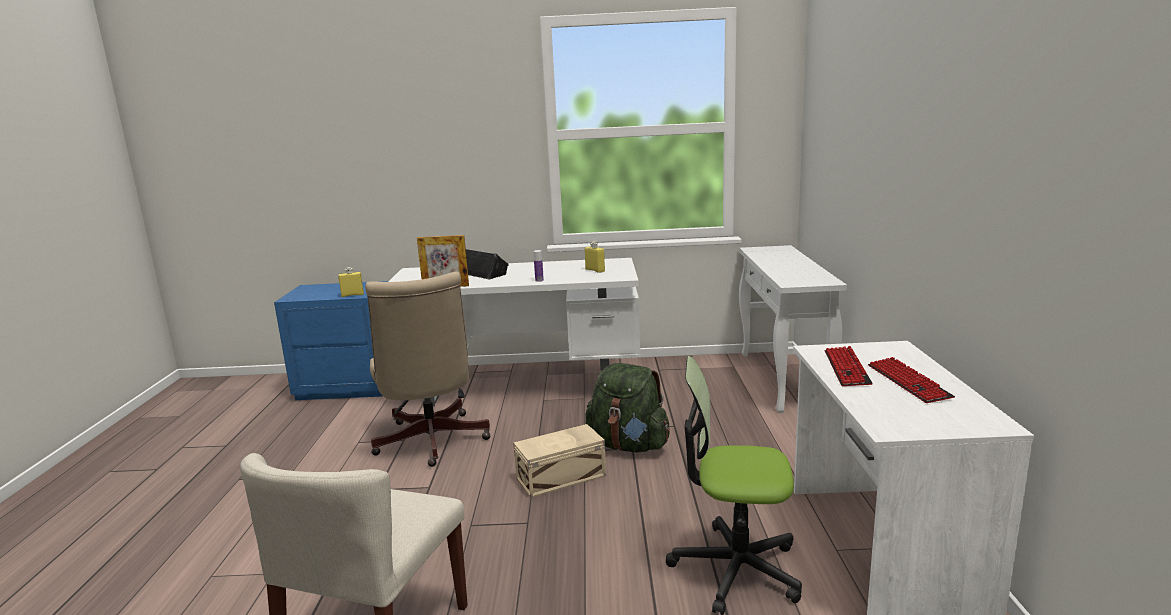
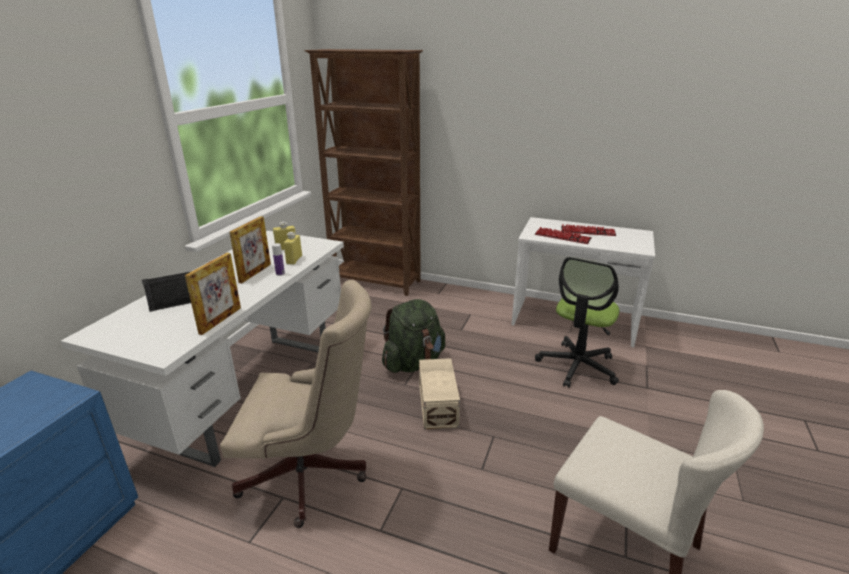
camera: 70 degrees left, 10 degrees up
(352, 295) = (55, 407): yellow bottle -> yellow bottle (294, 260)
(533, 275) = (255, 273): none -> picture frame
(783, 380) = (376, 282): white console table -> brown bookcase

